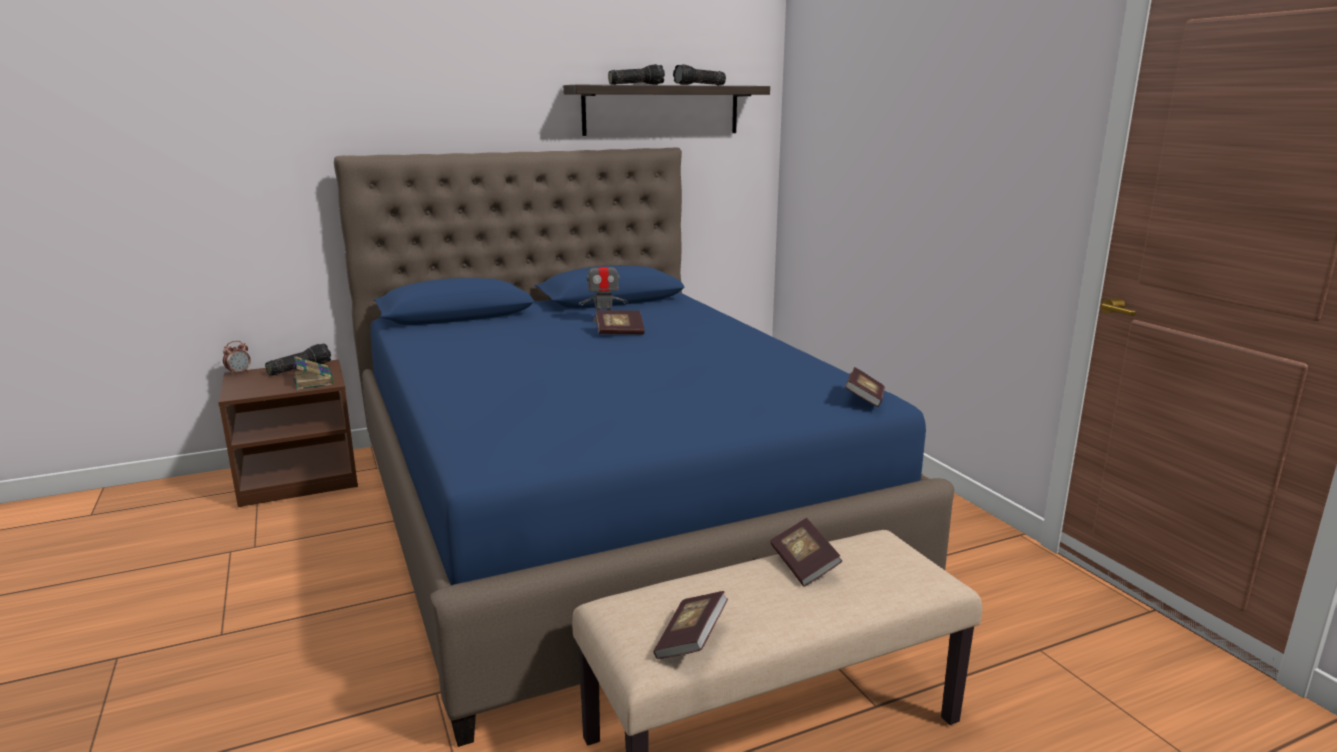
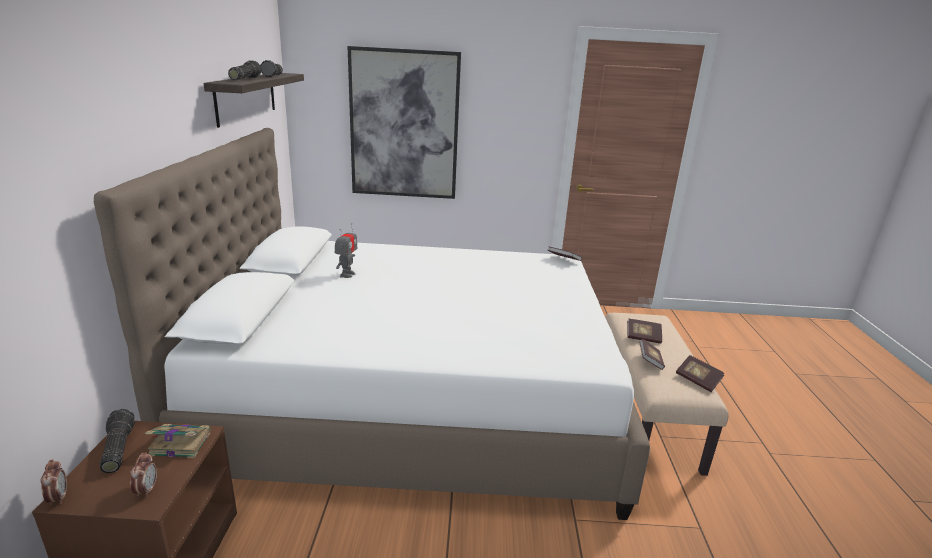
camera: 65 degrees left, 5 degrees up
(252, 389) = (146, 490): none -> alarm clock
(604, 514) = (414, 399): blue bed -> white bed
(619, 333) = (383, 277): book -> book (650, 361)
(877, 160) = (404, 125): none -> picture

